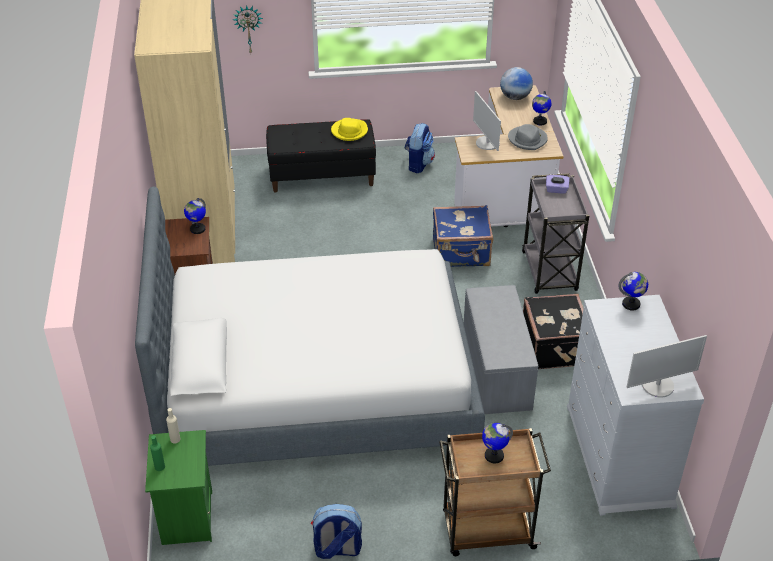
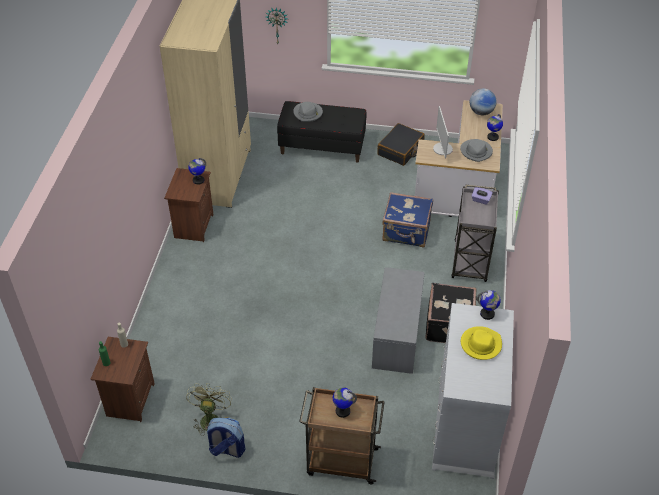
camera: 15 degrees right, 5 degrees up
(186, 517) = (129, 400): green nightstand -> brown nightstand
(301, 134) = (308, 113): none -> grey hat
(301, 517) = (210, 418): none -> green fan
(316, 384) = (257, 317): bed -> none
(349, 131) = (345, 117): yellow hat -> yellow hat (480, 344)
(418, 164) = (400, 150): backpack -> black suitcase
(658, 385) = (479, 386): monitor -> none

